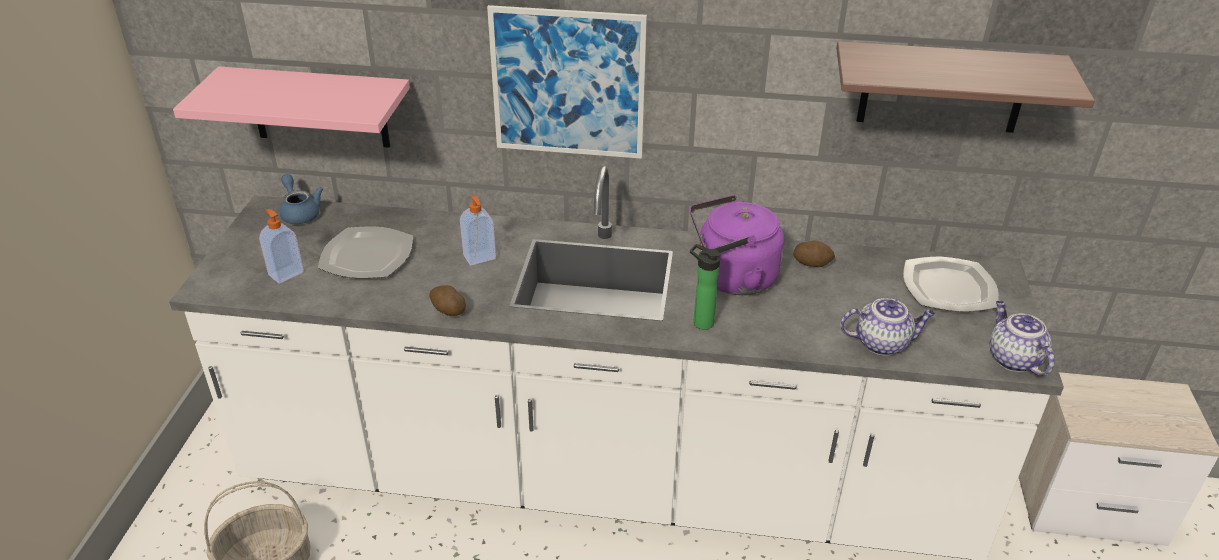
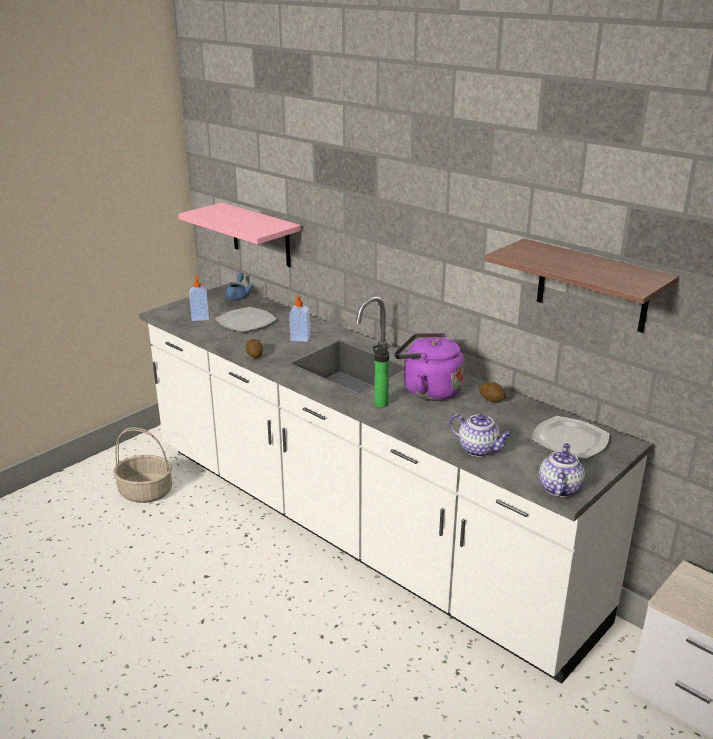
camera: 35 degrees right, 10 degrees down
(568, 83) = (376, 242): picture -> none

